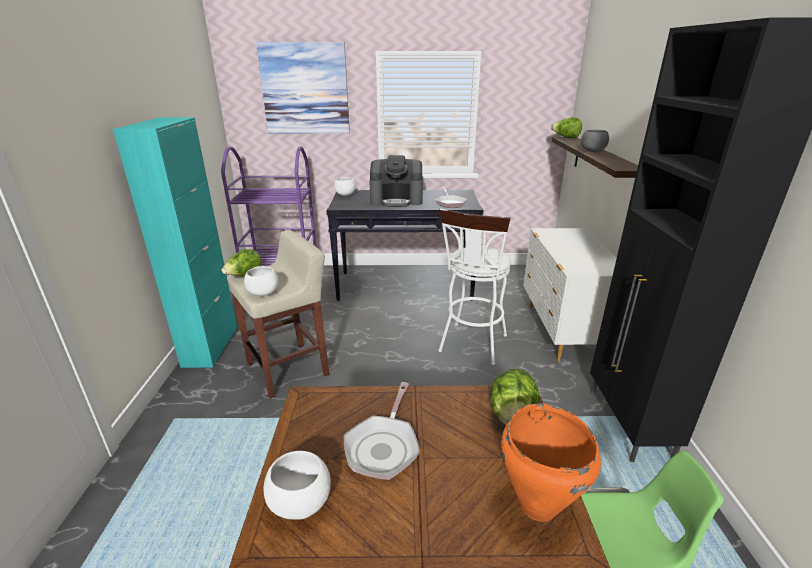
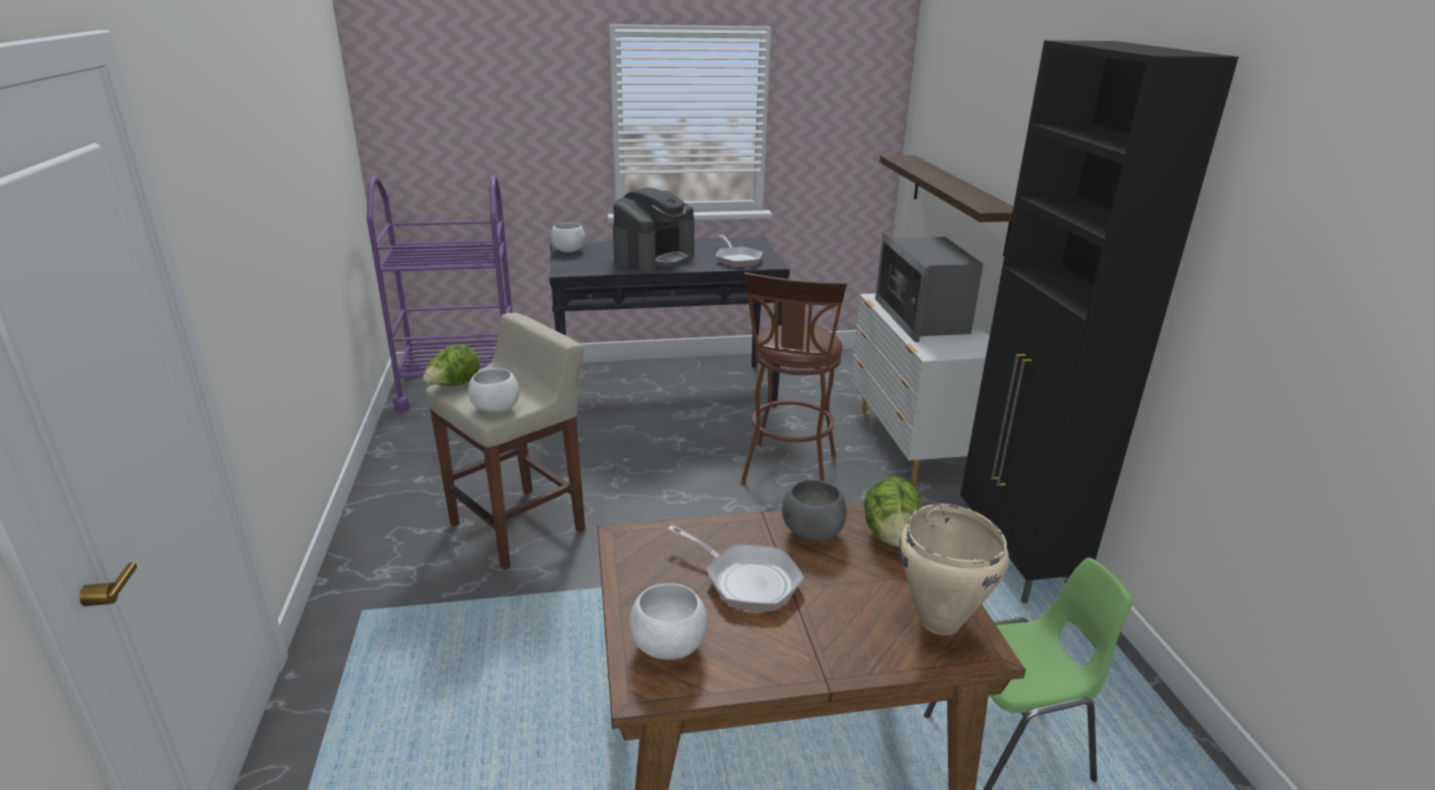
camera: 10 degrees left, 0 degrees up
(210, 346) = (379, 503): turquoise cabinet -> none
(305, 89) = (495, 83): picture -> none
(383, 446) = (746, 581): frying pan -> frying pan turned 60 degrees counterclockwise
(397, 200) = (654, 258): coffee machine -> coffee machine turned 45 degrees counterclockwise
(471, 346) = (788, 474): white stool -> brown stool
(537, 506) = (939, 621): orange cooking pot -> beige cooking pot
(566, 138) = (900, 157): lettuce -> none
(572, 246) = (922, 318): none -> microwave
(592, 151) = (943, 181): grey bowl -> grey bowl (812, 532)

